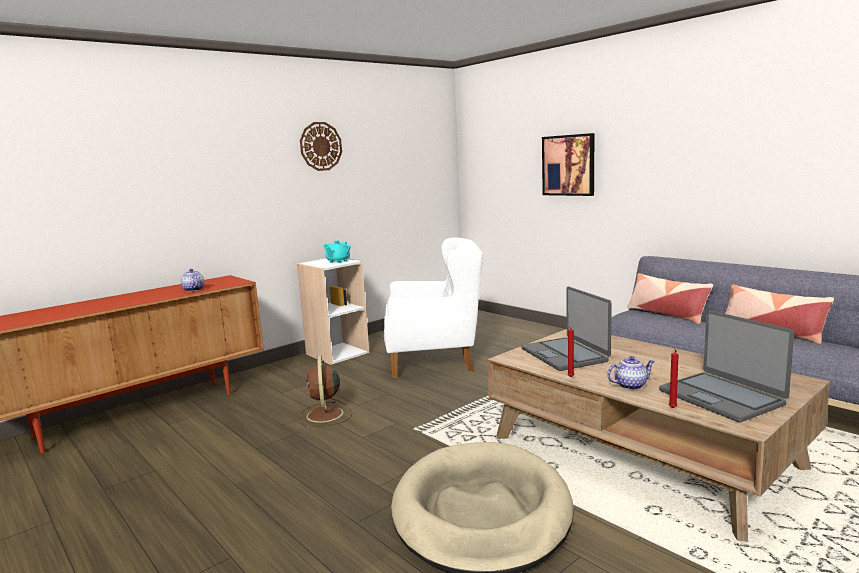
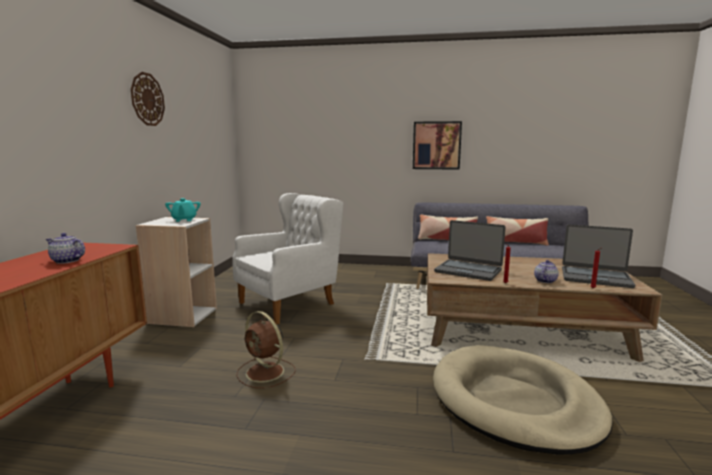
camera: 40 degrees left, 0 degrees up
(568, 165) = (350, 137): picture -> picture (436, 145)

